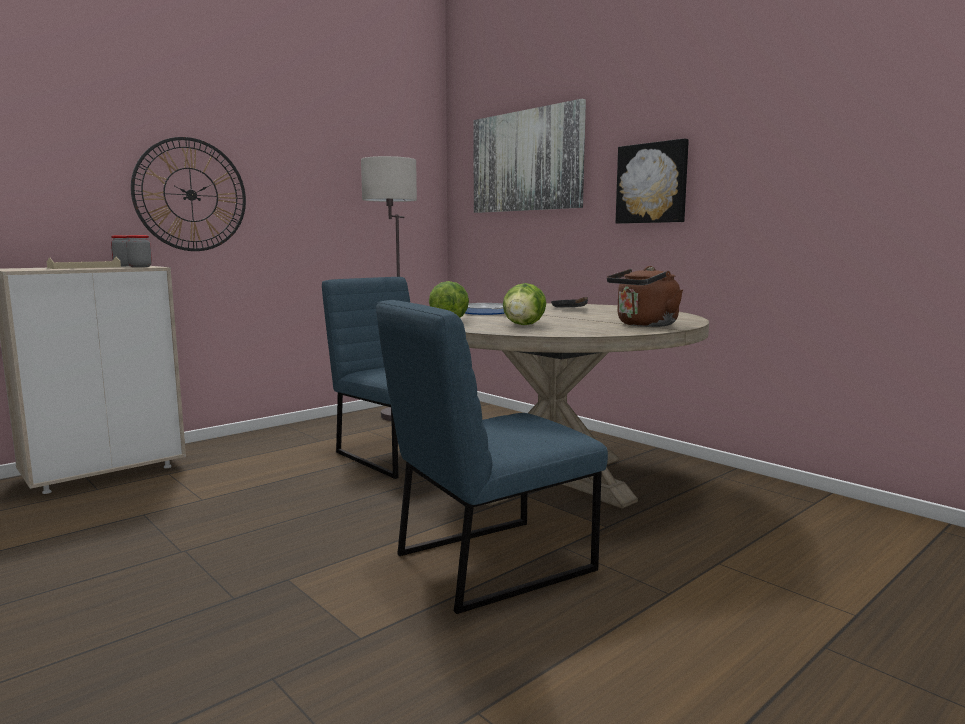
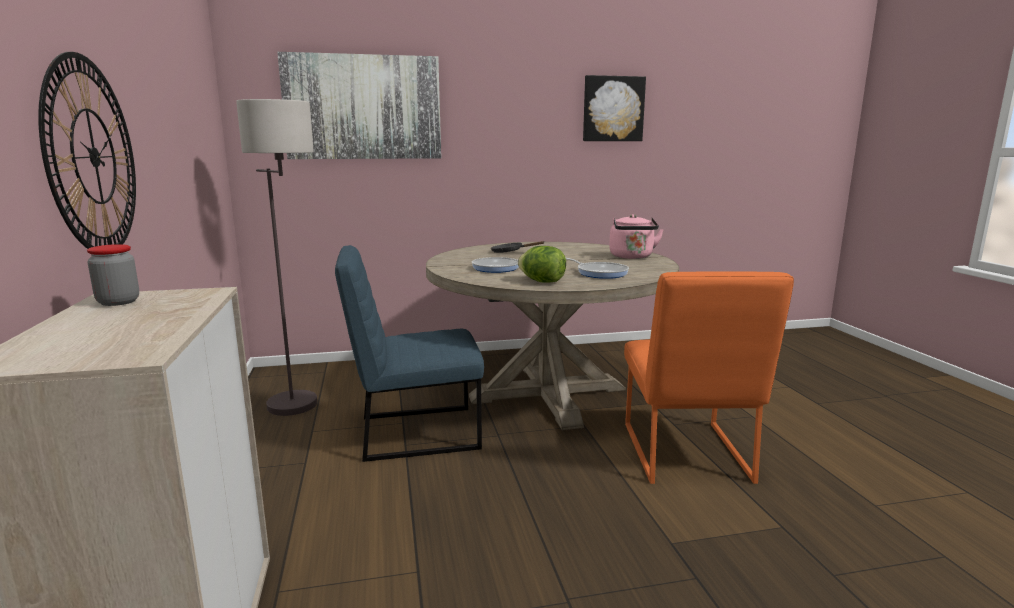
camera: 60 degrees left, 5 degrees up
(85, 267) = (136, 320): beige tray -> none
(140, 266) = (189, 296): jar -> none
(489, 563) = (685, 453): blue chair -> orange chair
(524, 325) = (600, 273): lettuce -> frying pan
(644, 325) = (632, 257): brown kettle -> pink kettle
(652, 183) = (512, 140): picture -> picture (612, 109)

